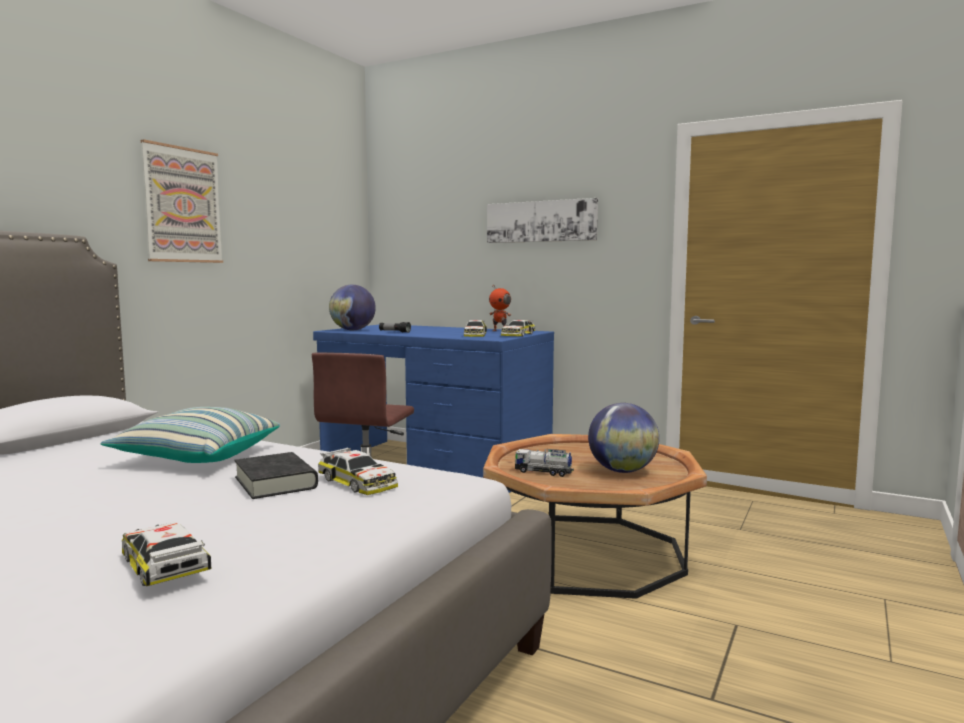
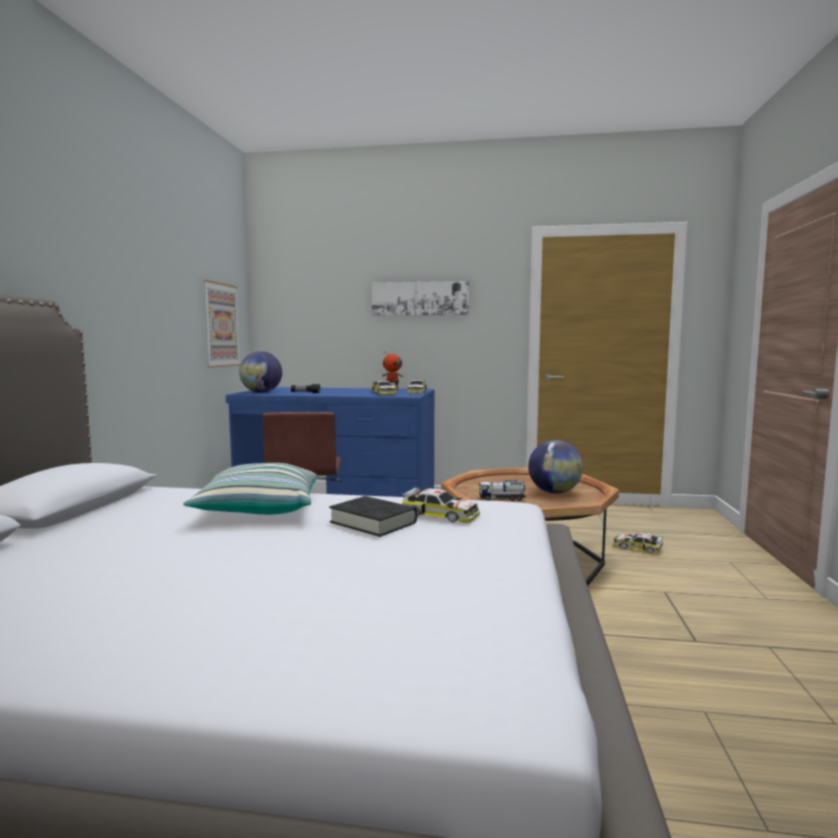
camera: 20 degrees left, 0 degrees up
(163, 565) = (419, 592): toy car -> toy car (637, 548)
(182, 205) = (122, 272): picture -> picture (221, 325)

